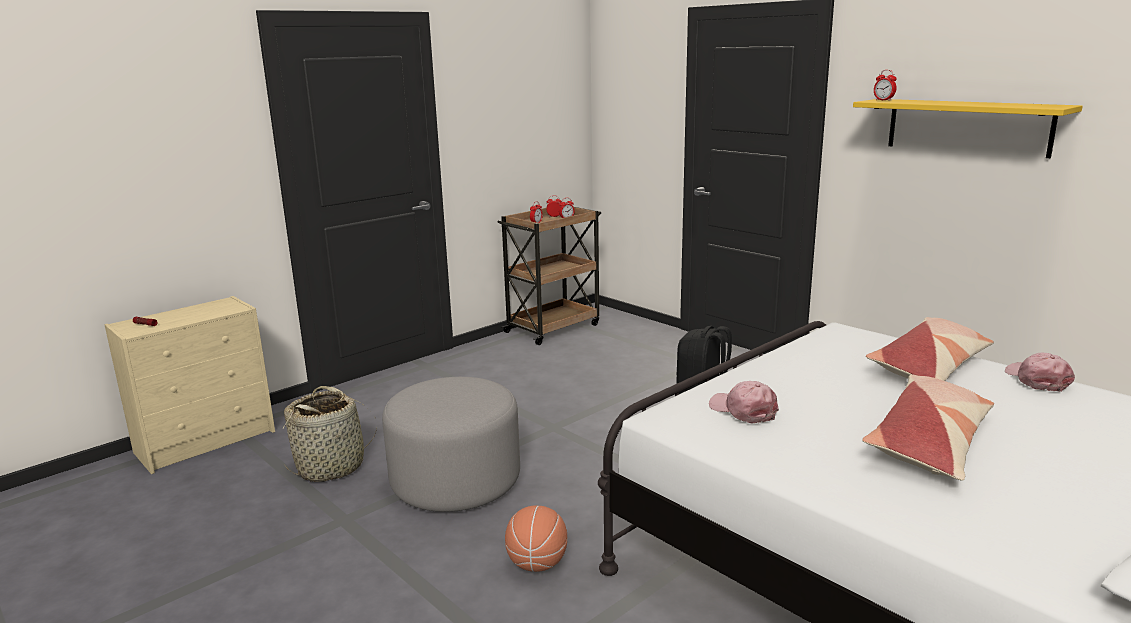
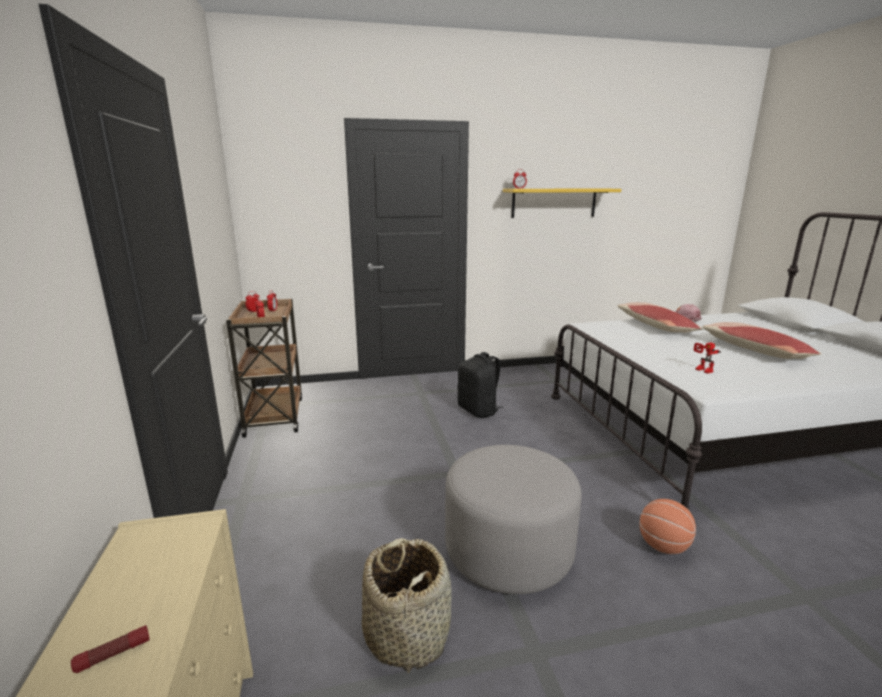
camera: 60 degrees left, 0 degrees up
(743, 410) = (702, 370): pink cap -> toy robot

